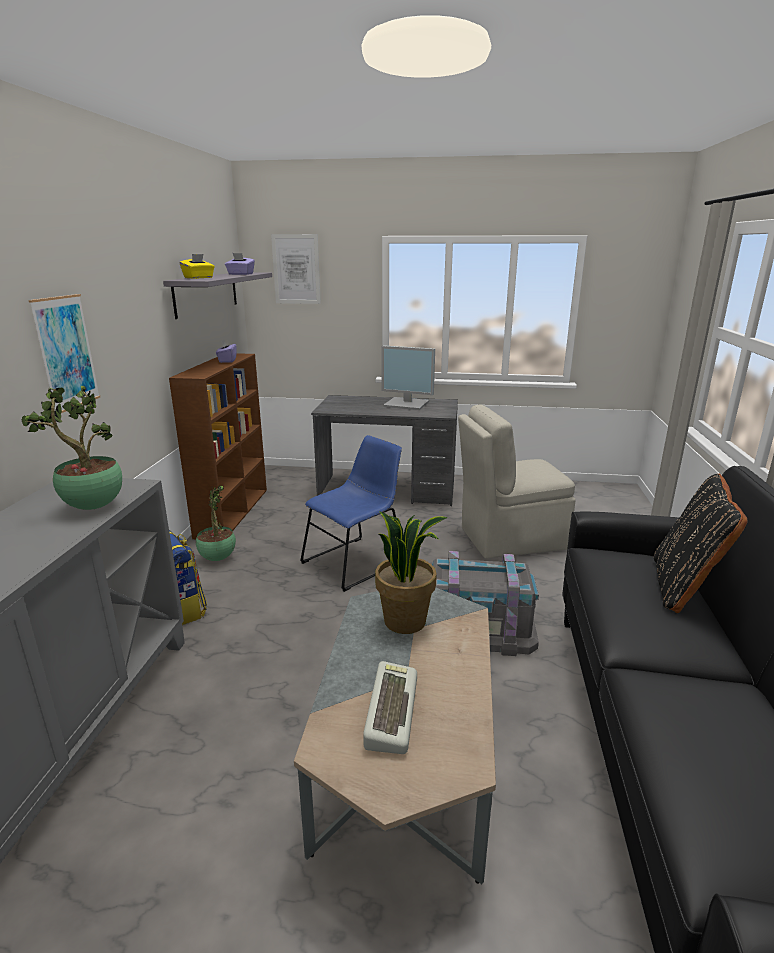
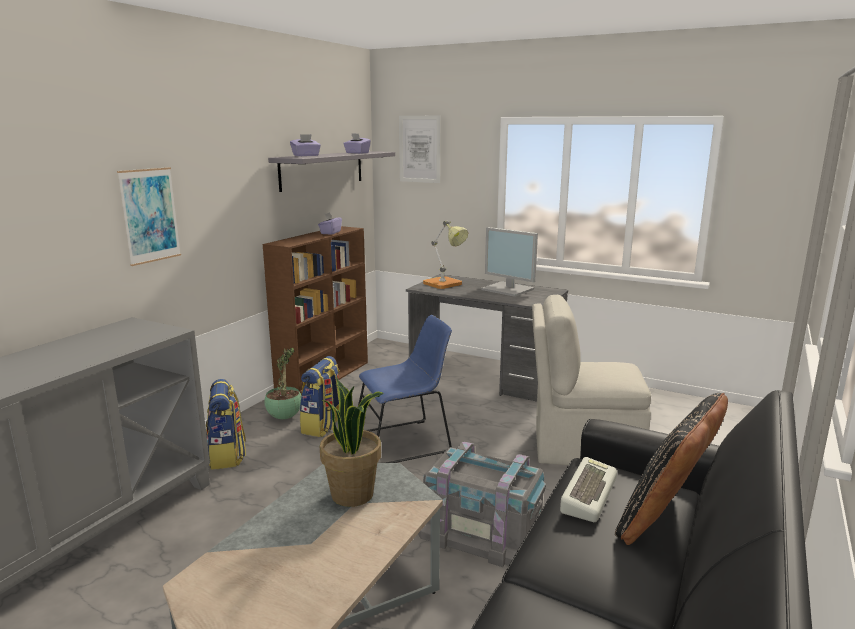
camera: 20 degrees right, 5 degrees down
(92, 507) = (123, 344): potted plant -> none
(199, 278) = (306, 155): yellow tissue box -> purple tissue box
(265, 560) = (323, 426): none -> backpack
(345, 404) = (446, 284): none -> table lamp
(389, 711) = (271, 567): keyboard -> keyboard (587, 494)

